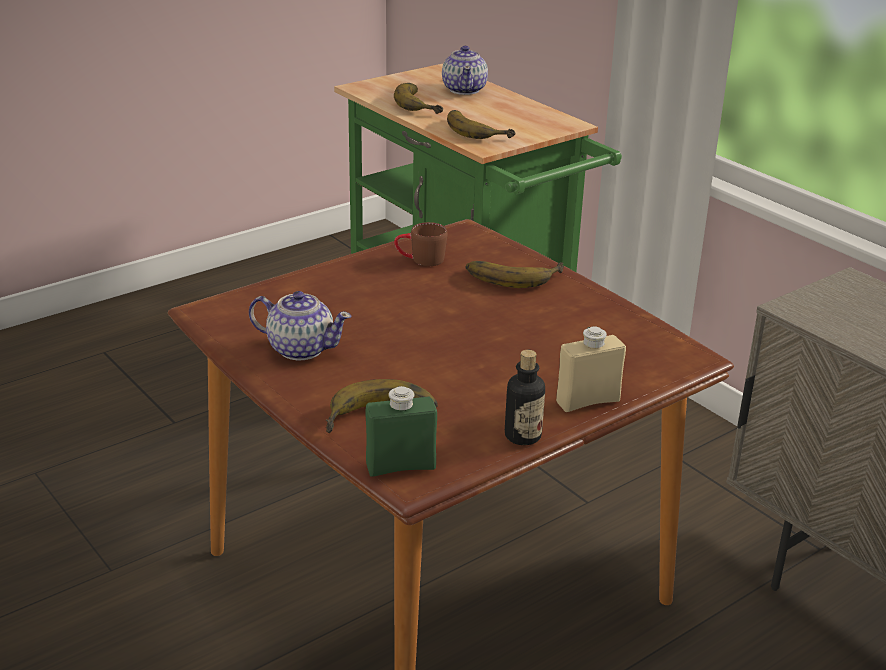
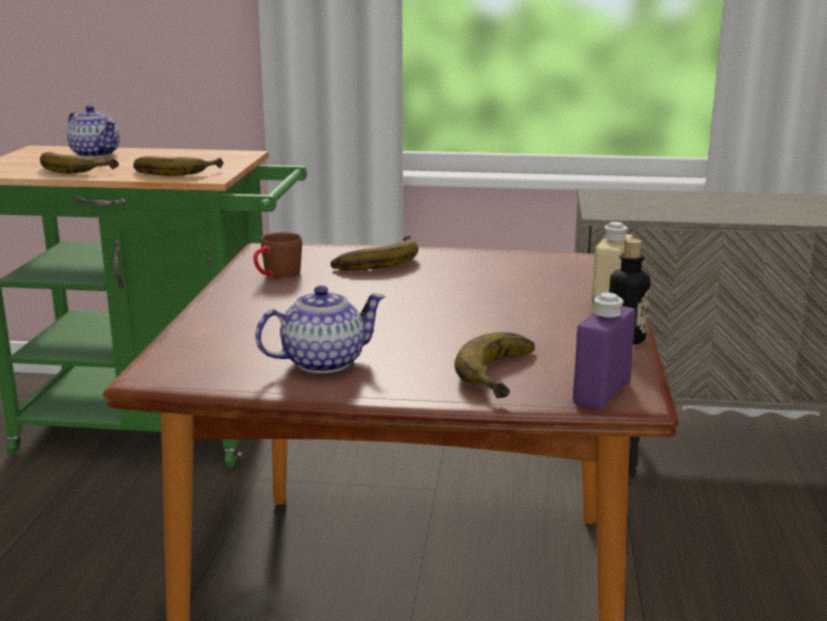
camera: 45 degrees left, 10 degrees down
(401, 466) = (601, 393): green bottle -> purple bottle

